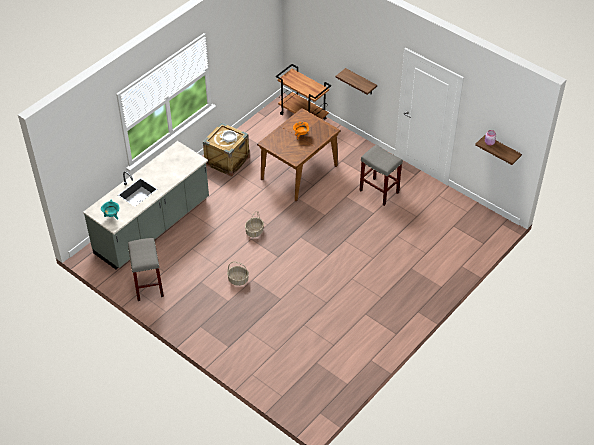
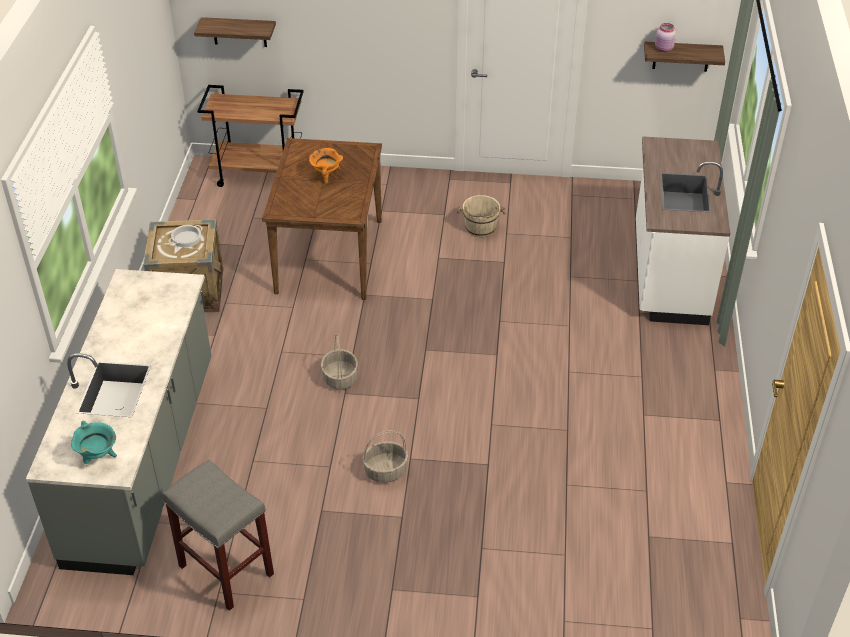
camera: 35 degrees left, 5 degrees down
(360, 82) = (367, 55): shelf -> shelf (239, 32)
(378, 191) = (480, 228): grey stool -> beige bucket
(444, 257) = (667, 274): none -> white counter

